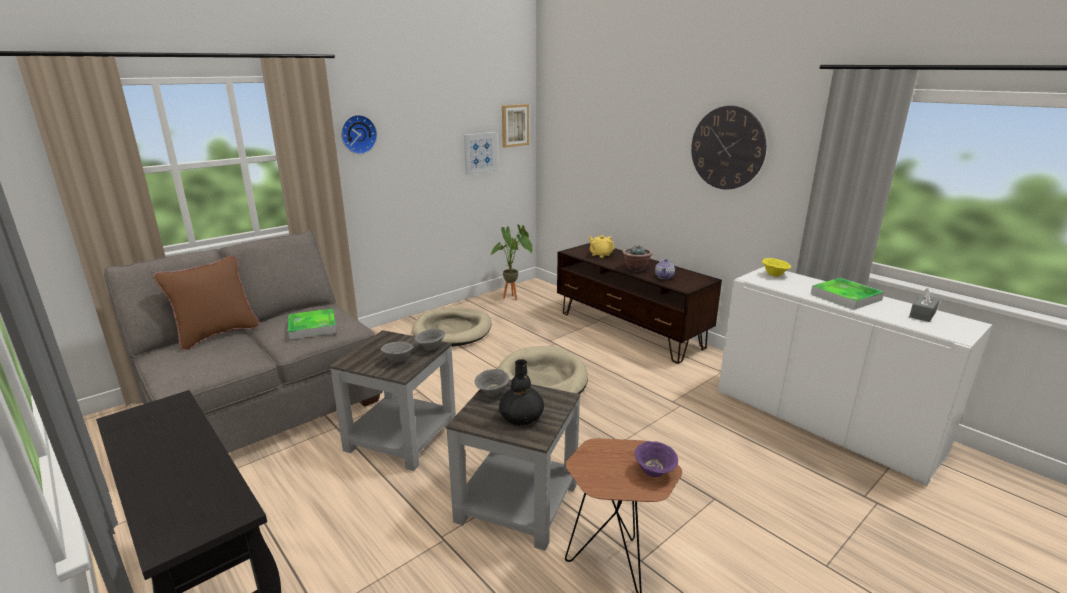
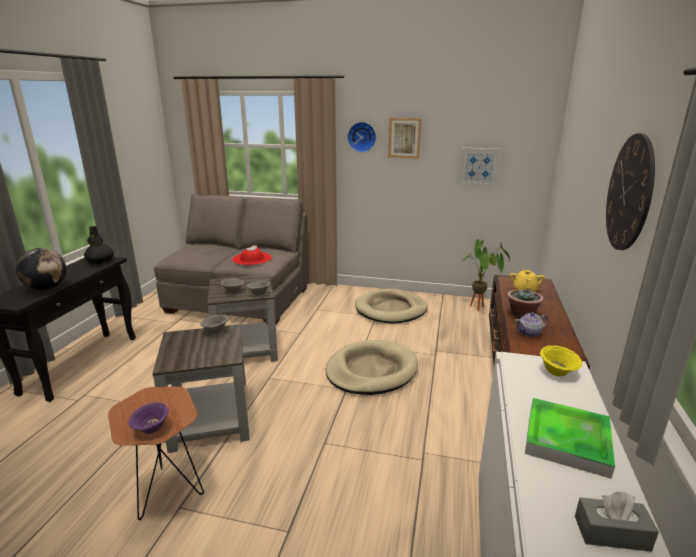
camera: 55 degrees right, 0 degrees up
(200, 477) = (47, 288): none -> globe
(217, 334) = (222, 246): brown pillow -> none
(312, 327) = (252, 258): tray -> red hat
(514, 125) = (527, 144): picture -> picture (404, 138)
(521, 416) = (191, 351): black vase -> black vase (100, 261)

